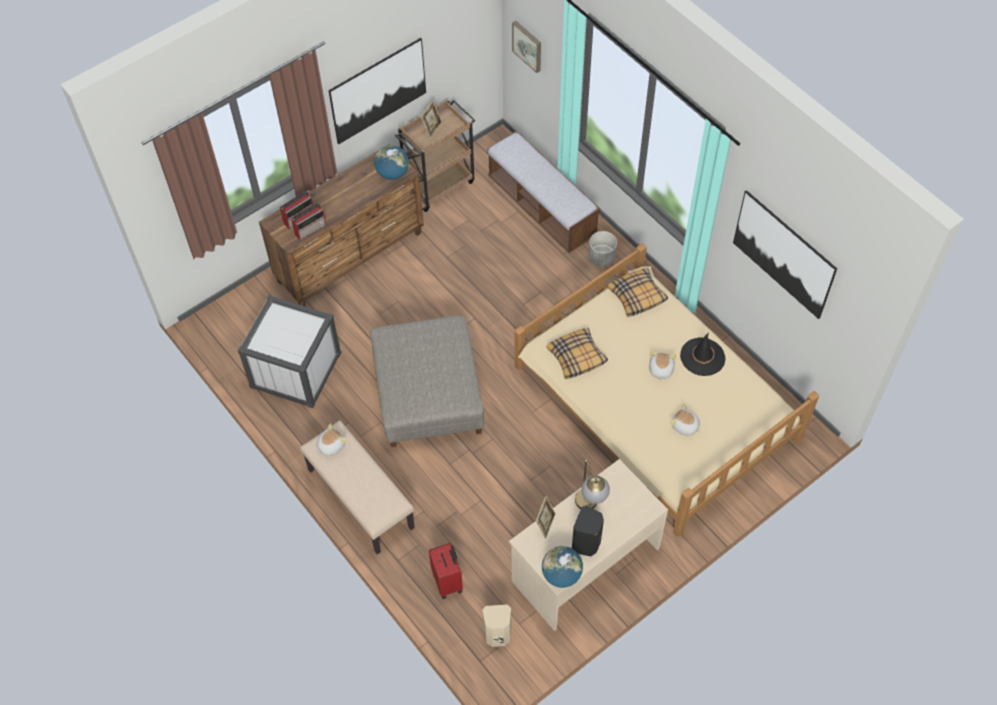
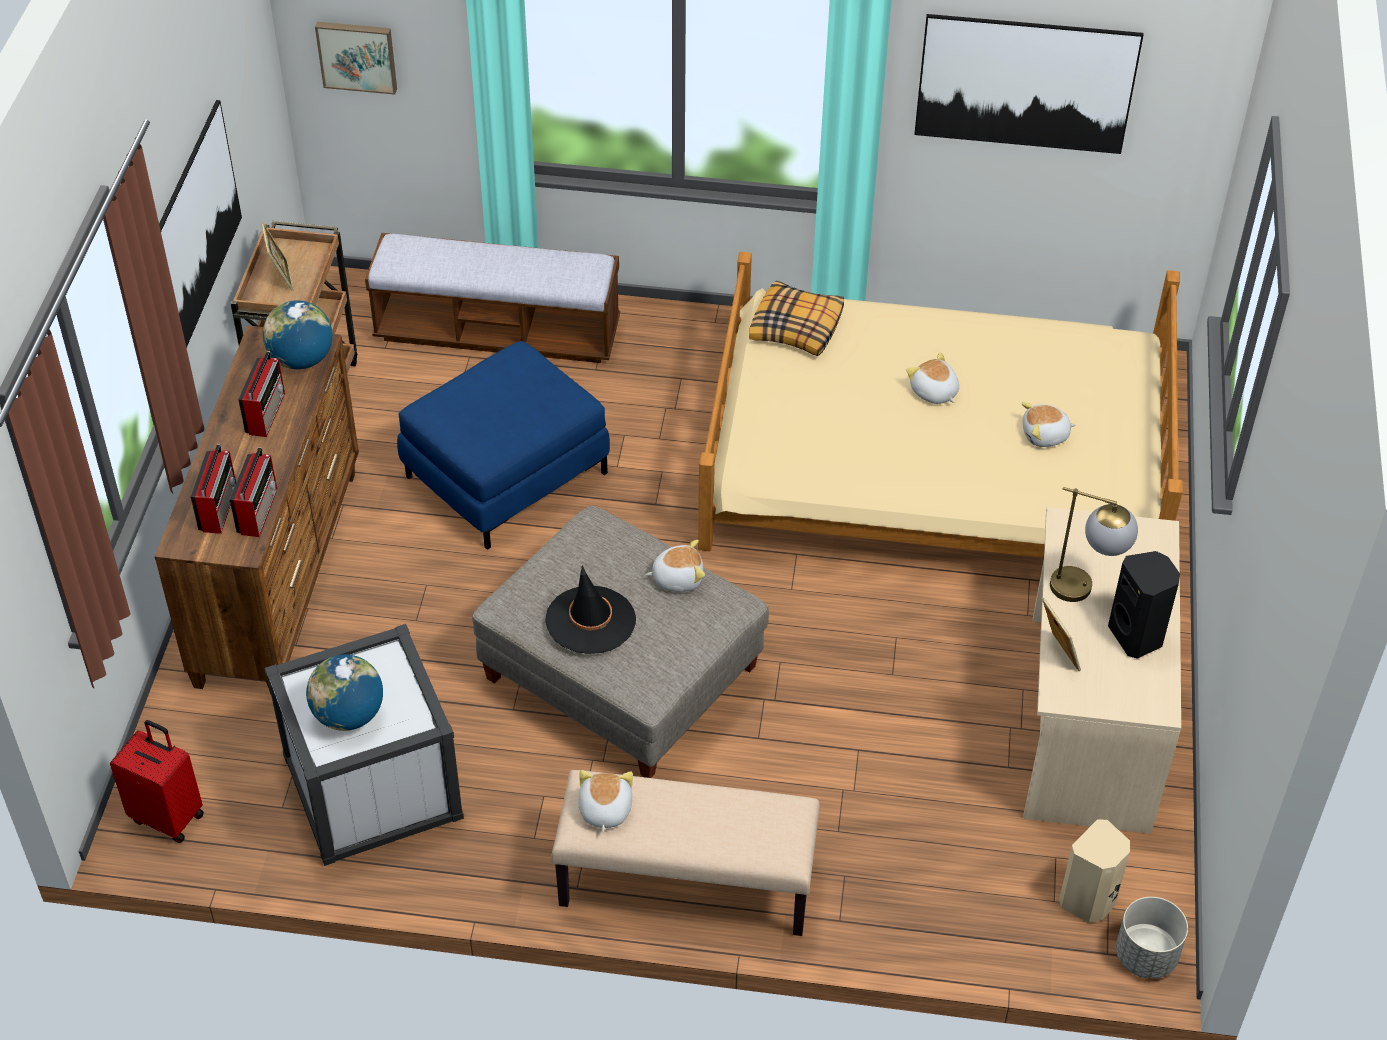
camera: 45 degrees left, 10 degrees down
(356, 188) = (266, 412): none -> radio
(448, 581) = (942, 889): red suitcase -> red suitcase (168, 816)
(458, 373) = (677, 578): none -> plush toy
(477, 276) = (506, 474): none -> blue ottoman
(561, 574) = (1155, 698): globe -> globe (349, 715)
(576, 357) = (809, 451): pillow -> none
(602, 257) = (655, 340): grey planter -> grey planter (1146, 955)
(702, 357) = (965, 342): black hat -> black hat (590, 620)

